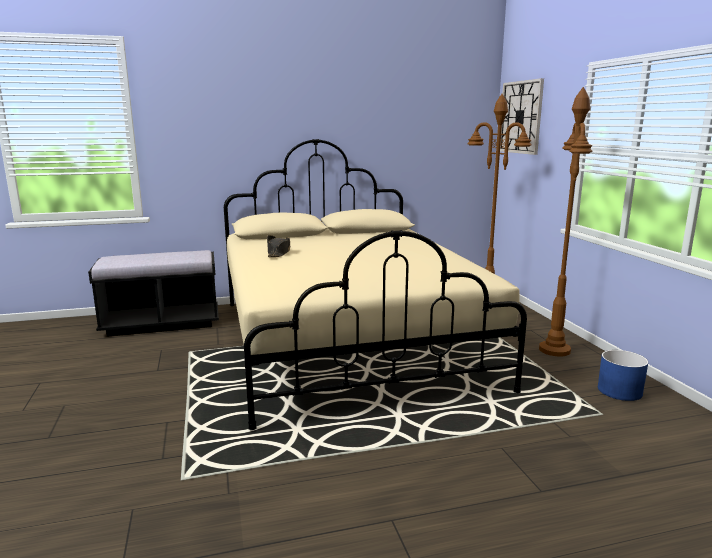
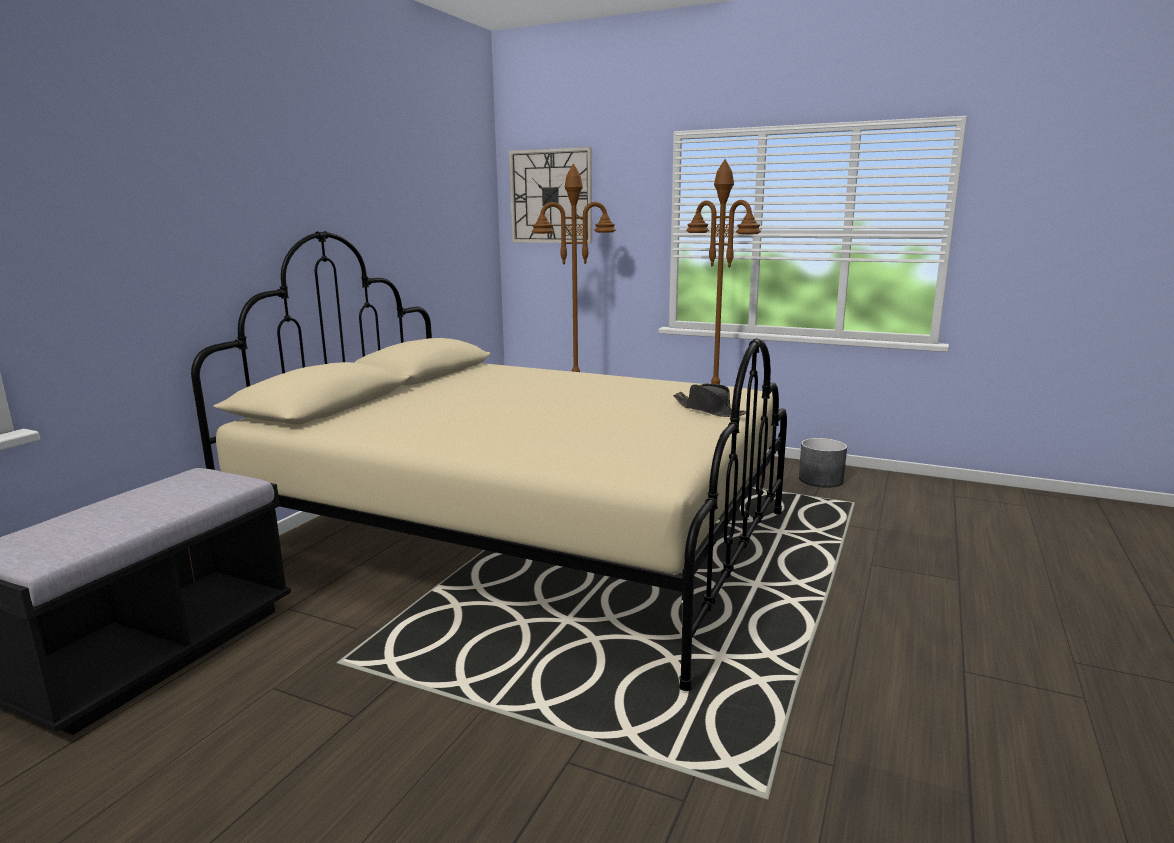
camera: 50 degrees left, 0 degrees up
(278, 253) = (436, 427): black hat -> black hat (708, 410)
(619, 391) = (821, 480): blue planter -> grey planter

